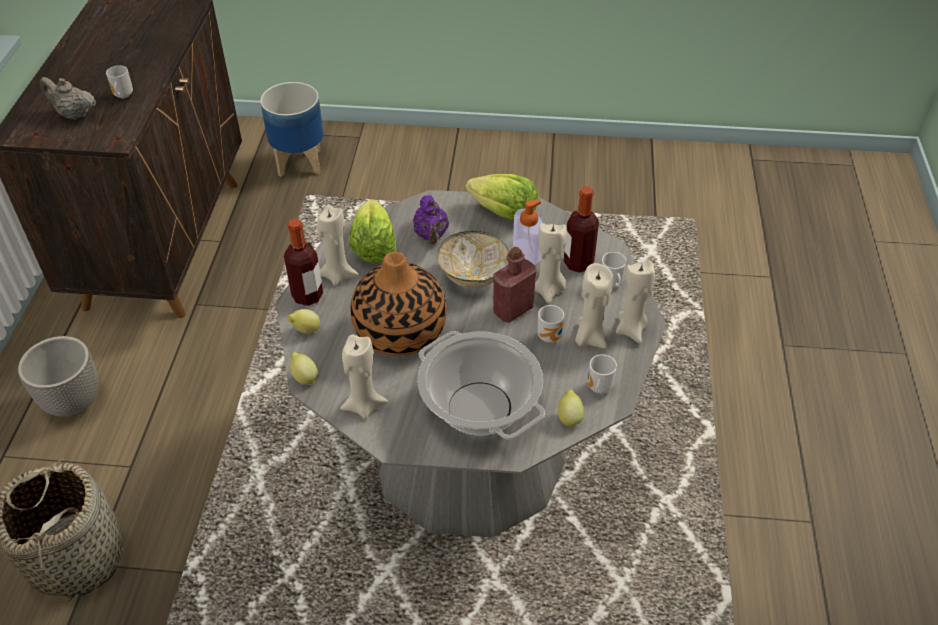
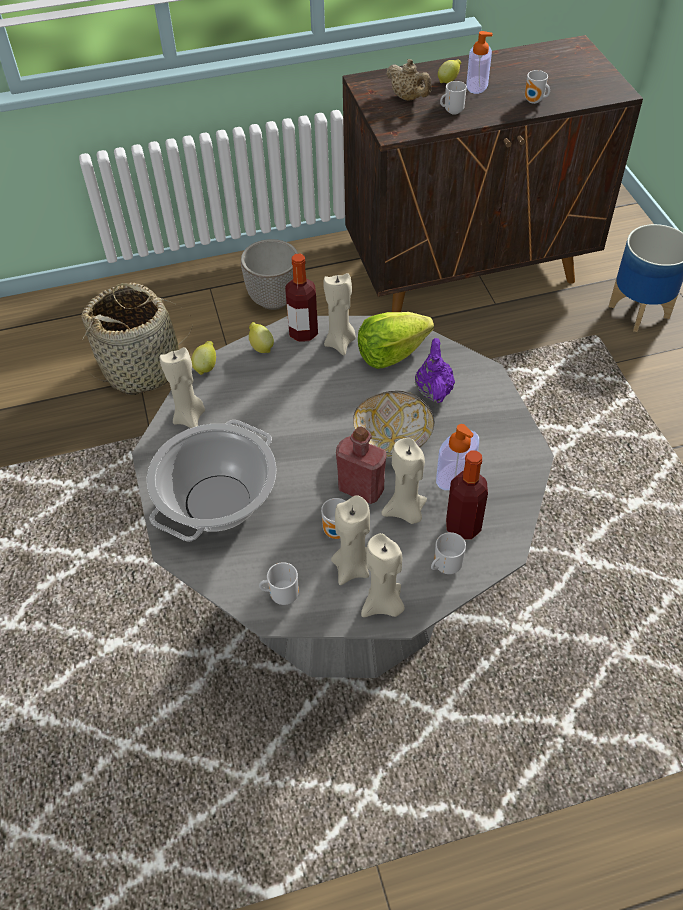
camera: 70 degrees right, 5 degrees up
(73, 114) = (408, 98): beige teapot -> beige teapot turned 135 degrees clockwise
(99, 70) = (477, 85): none -> soap dispenser
(158, 49) = (534, 101): none -> mug
(400, 331) = (290, 411): vase -> none
(431, 235) = (433, 390): purple teapot -> purple teapot turned 120 degrees clockwise
(503, 213) = (505, 436): lettuce -> none
(569, 417) = (233, 580): lemon -> lemon (448, 81)

